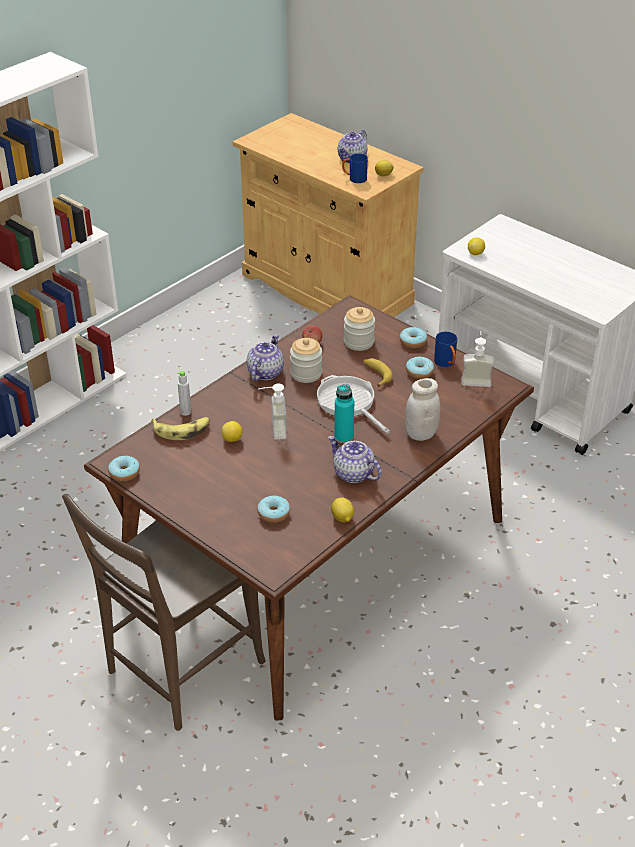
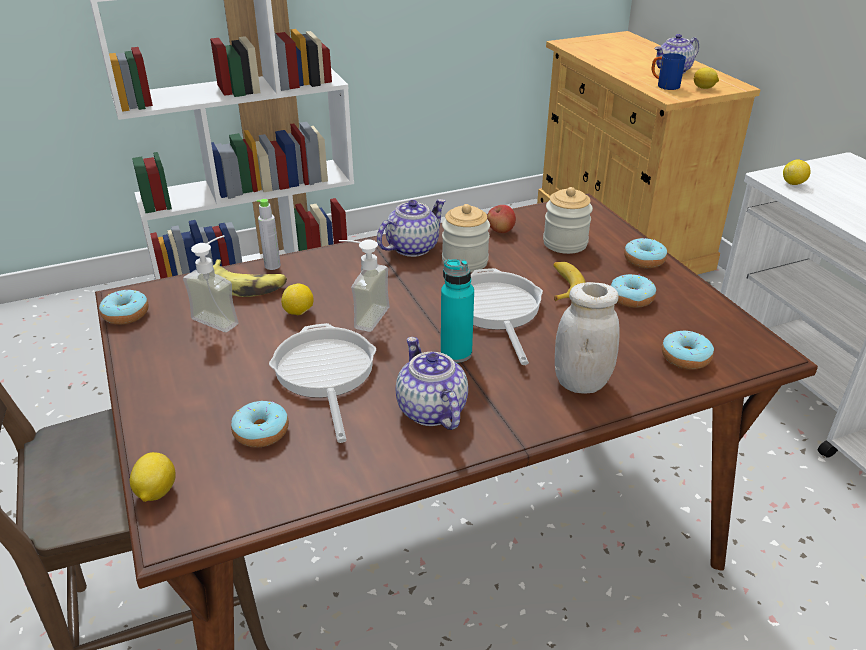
camera: 25 degrees right, 5 degrees down
(280, 471) = (325, 373): none -> frying pan
(342, 518) = (359, 476): lemon -> lemon (155, 492)
(446, 363) = (680, 298): blue mug -> none
(466, 402) = (685, 358): none -> donut
(476, 379) = (719, 329): soap dispenser -> soap dispenser (222, 317)

